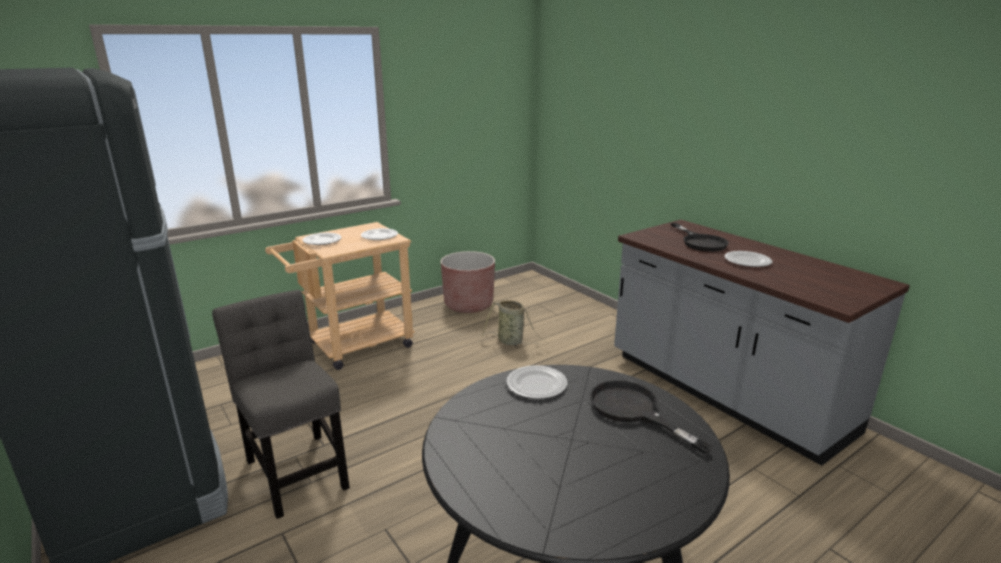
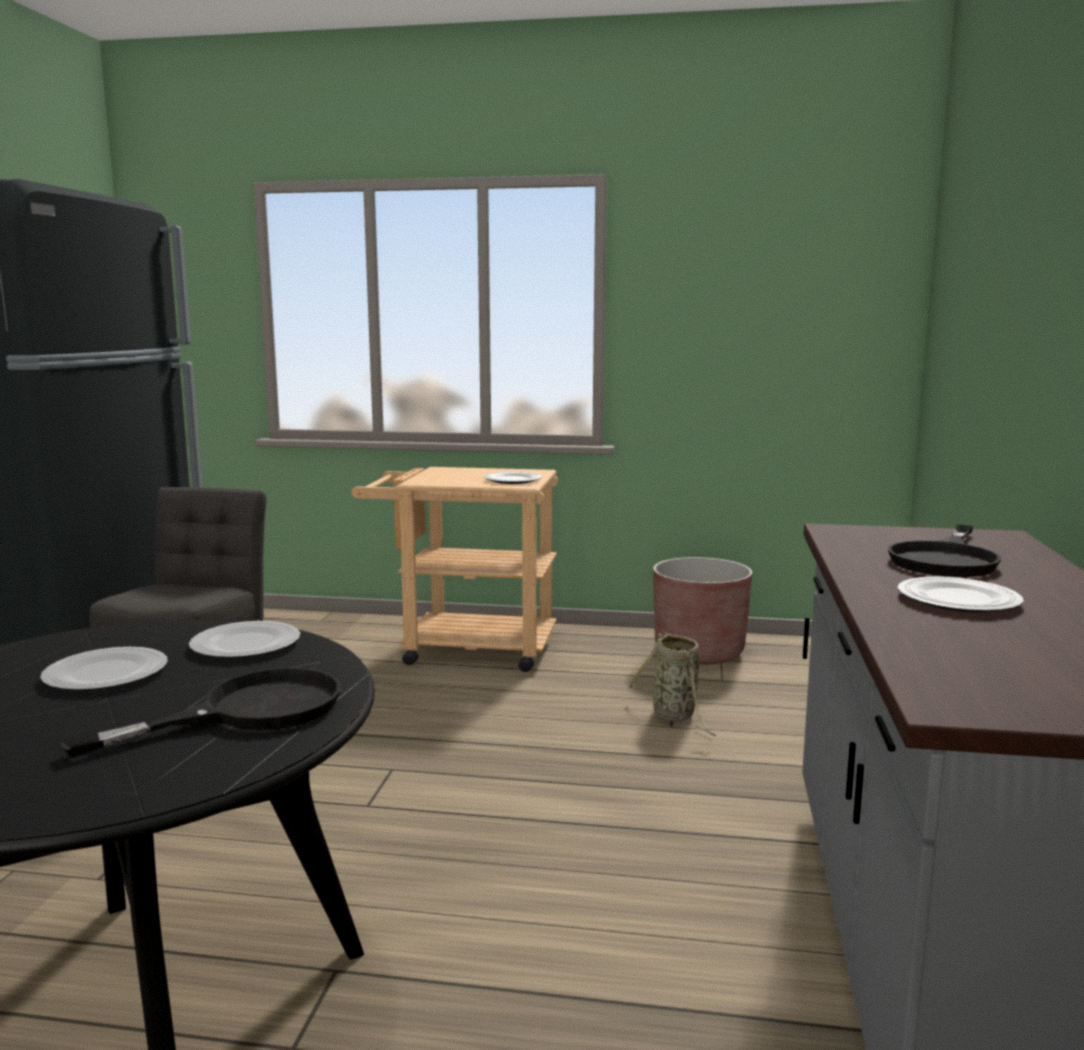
camera: 45 degrees right, 10 degrees down
(322, 241) = (439, 472): plate -> plate (104, 674)
(633, 411) = (248, 711): black frying pan -> black frying pan turned 45 degrees clockwise

